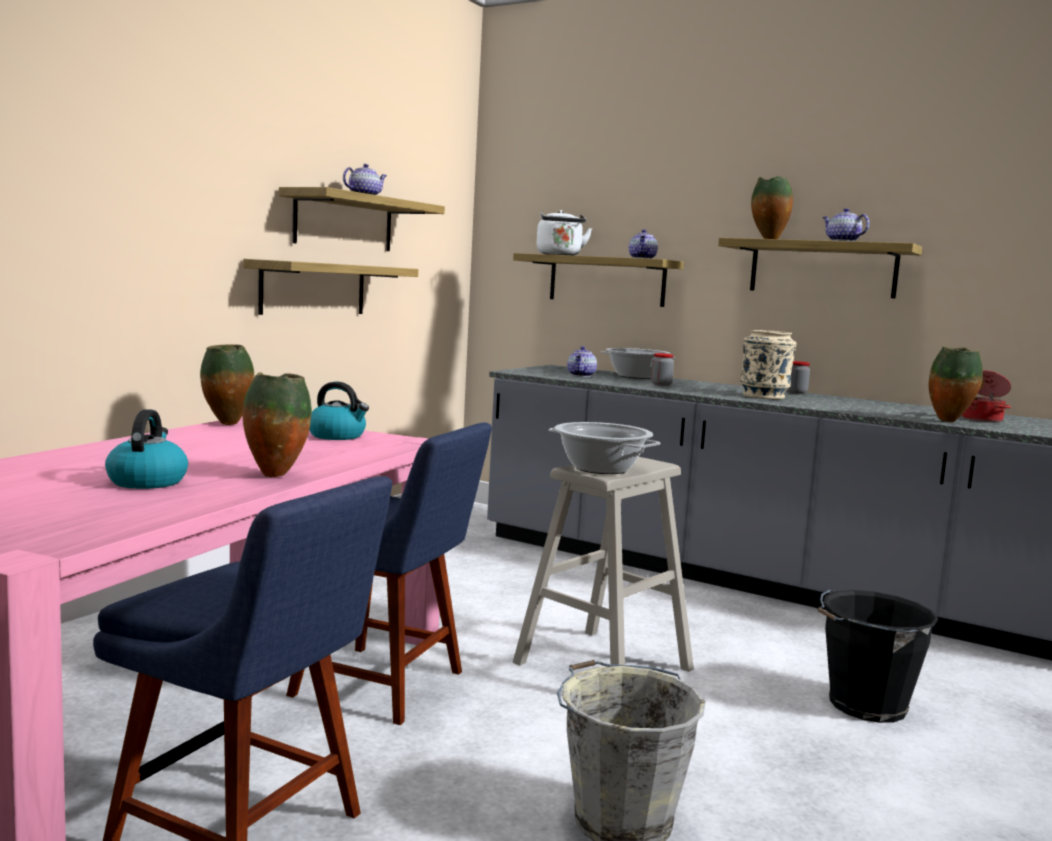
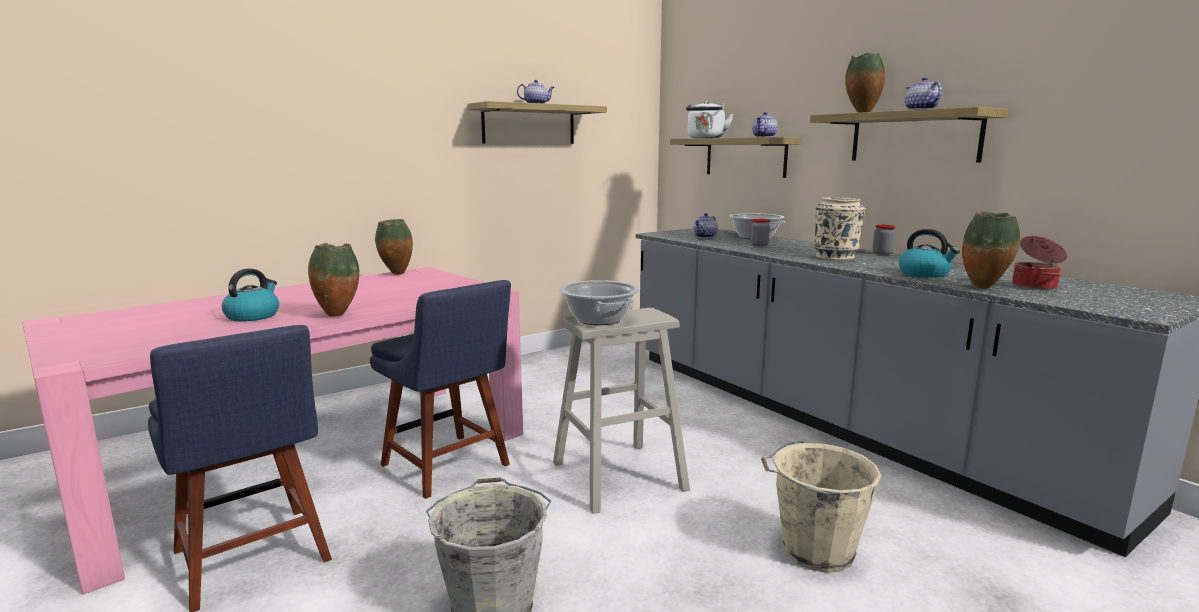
camera: 25 degrees right, 5 degrees up
(313, 288) = (503, 175): shelf -> none
(337, 436) = (448, 285): kettle -> kettle (924, 274)
(864, 705) = (814, 551): black bucket -> beige bucket

